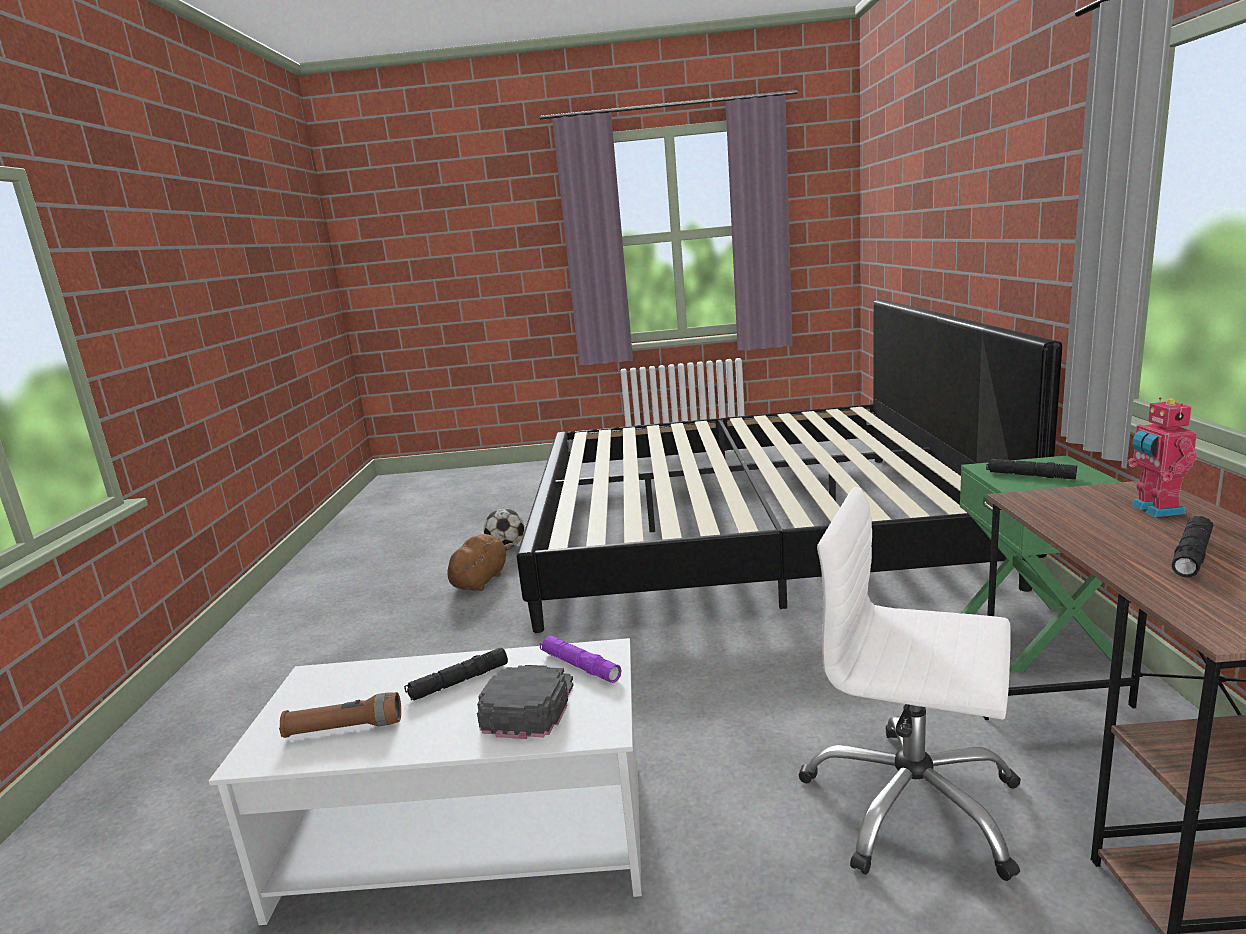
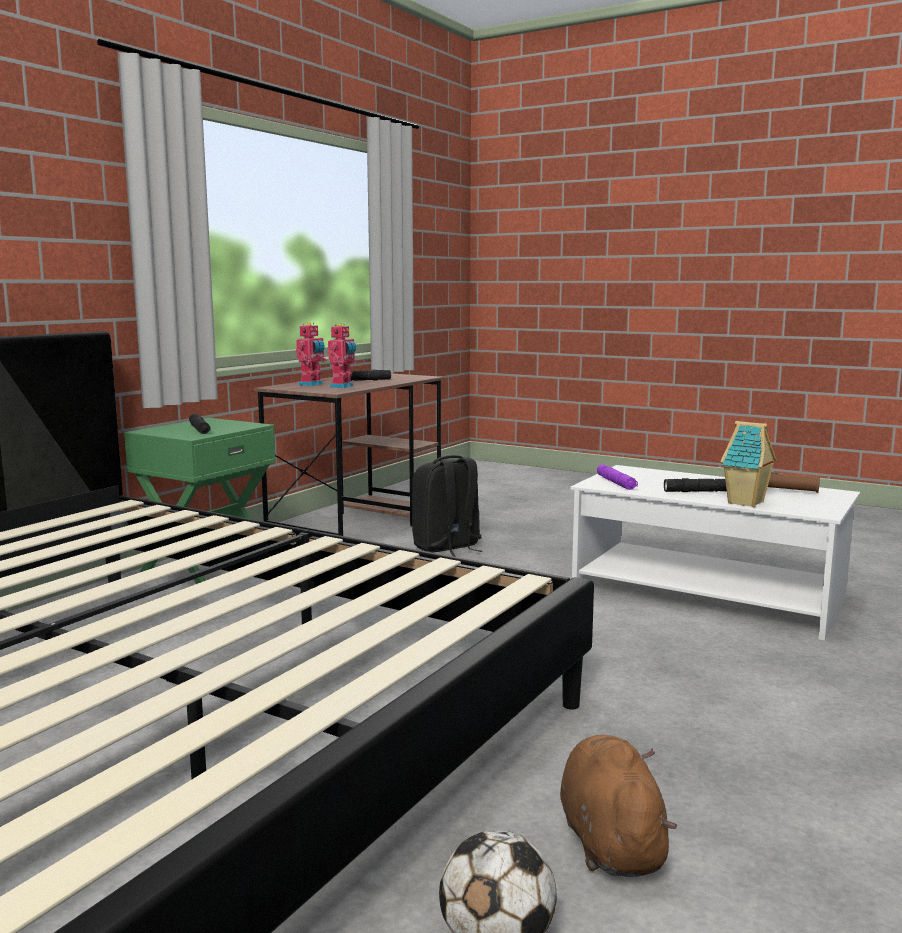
camera: 150 degrees left, 5 degrees down
(397, 670) = (746, 503): none -> toy house
(481, 580) = (610, 841): brown plush toy -> brown plush toy turned 120 degrees clockwise
(529, 704) = (659, 479): black cap -> none
(911, 804) = (447, 547): white office chair -> black backpack
(1087, 517) = (343, 386): none -> toy robot

